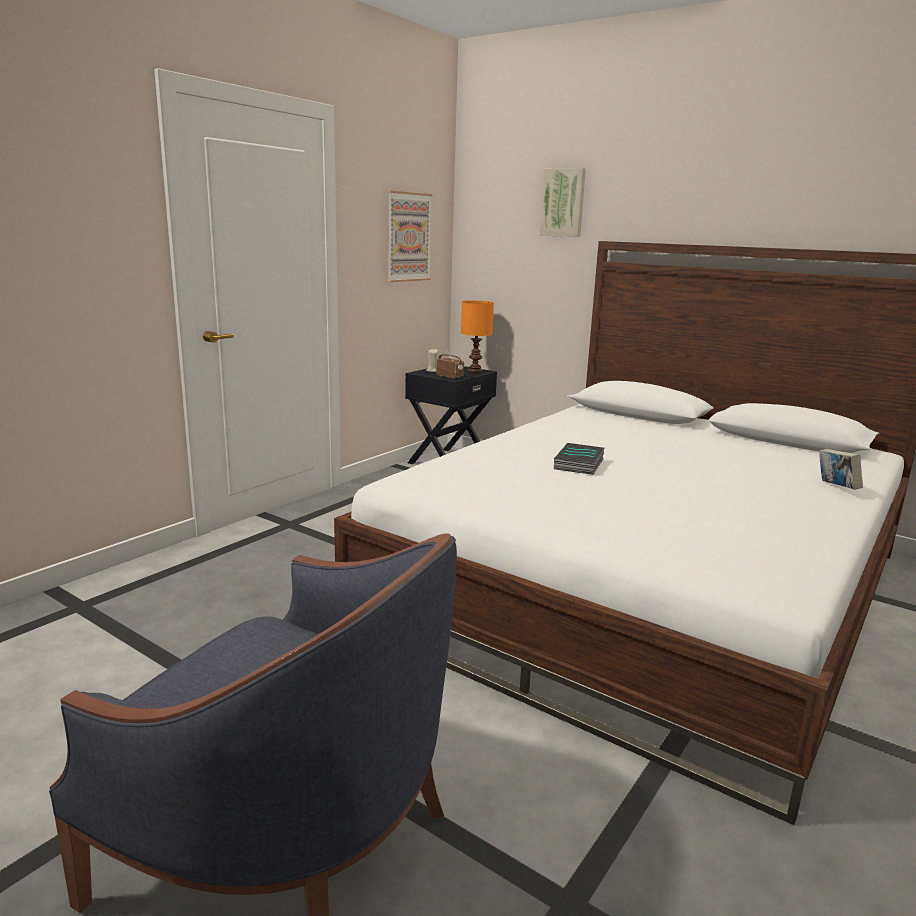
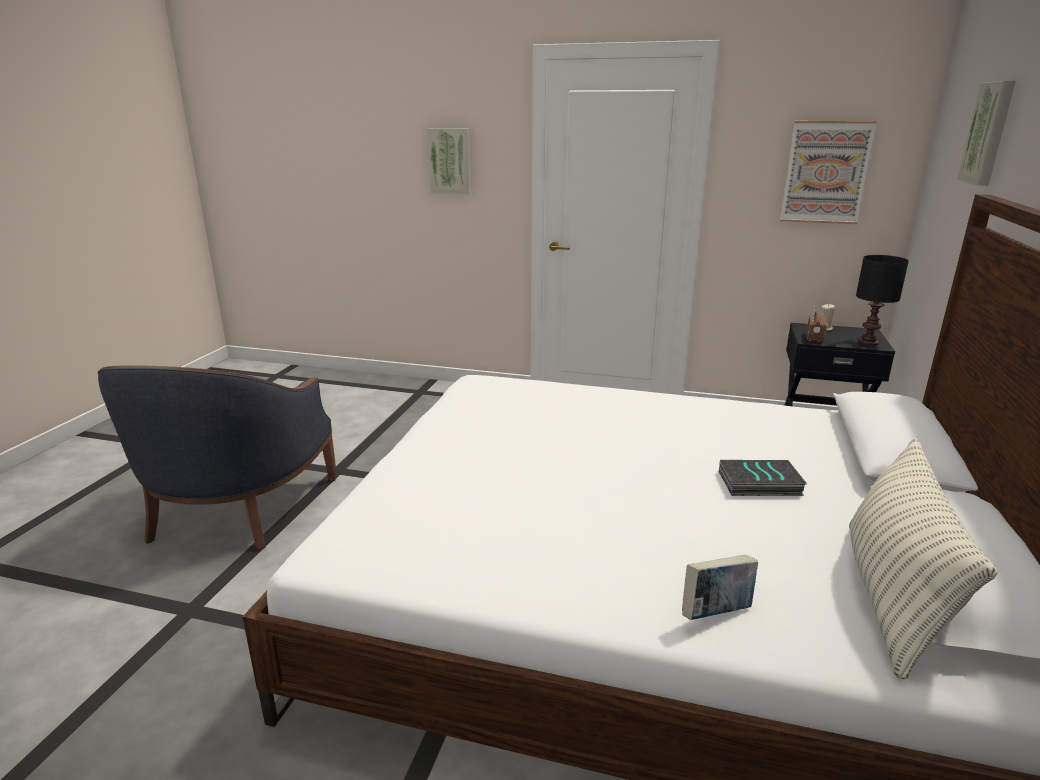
camera: 70 degrees right, 5 degrees up
(48, 226) = (450, 161): none -> picture
(475, 371) = (867, 343): orange table lamp -> black table lamp
(580, 464) = (597, 434): book -> book (759, 484)
(807, 453) = (891, 595): none -> pillow

